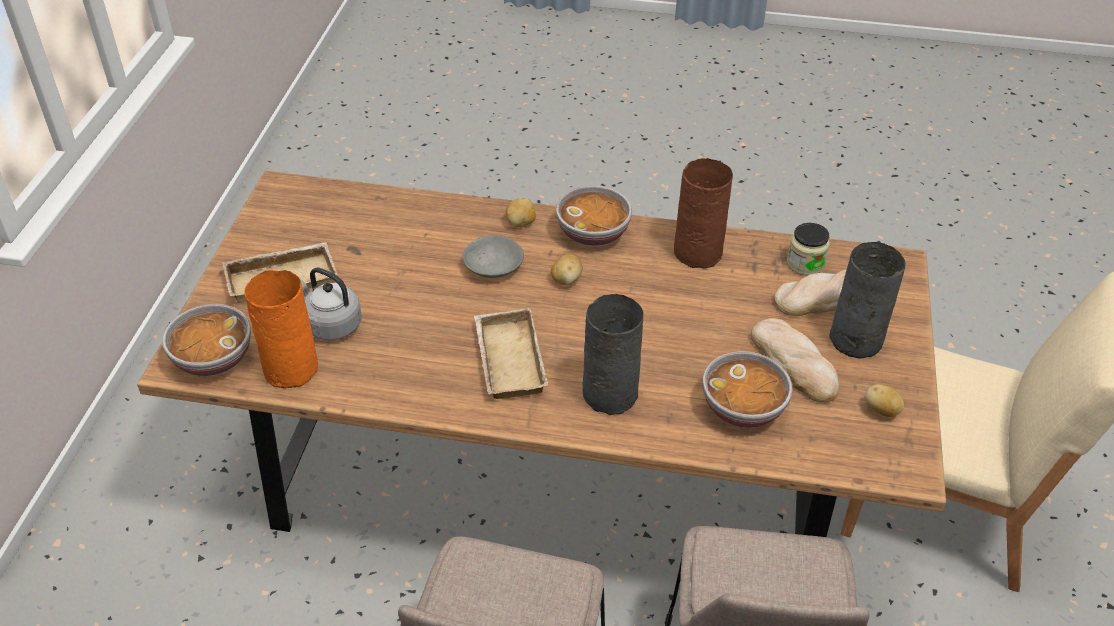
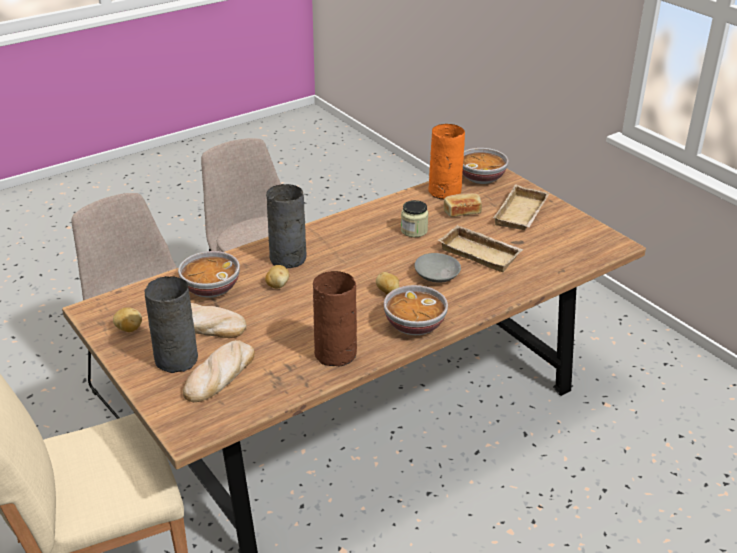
camera: 135 degrees right, 10 degrees down
(331, 324) = (462, 212): grey kettle -> bread
(506, 359) = (359, 244): beige tray -> beige tray (481, 253)
(521, 223) = (464, 305): potato -> potato (277, 285)
(805, 263) = (256, 390): jar -> jar (414, 230)

